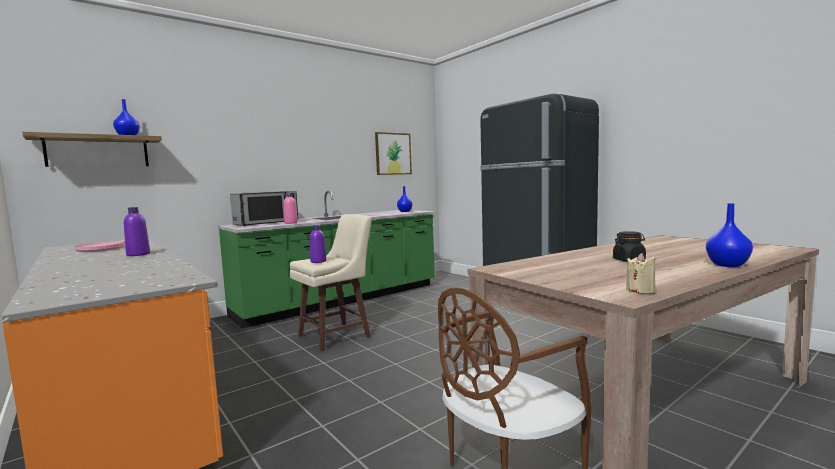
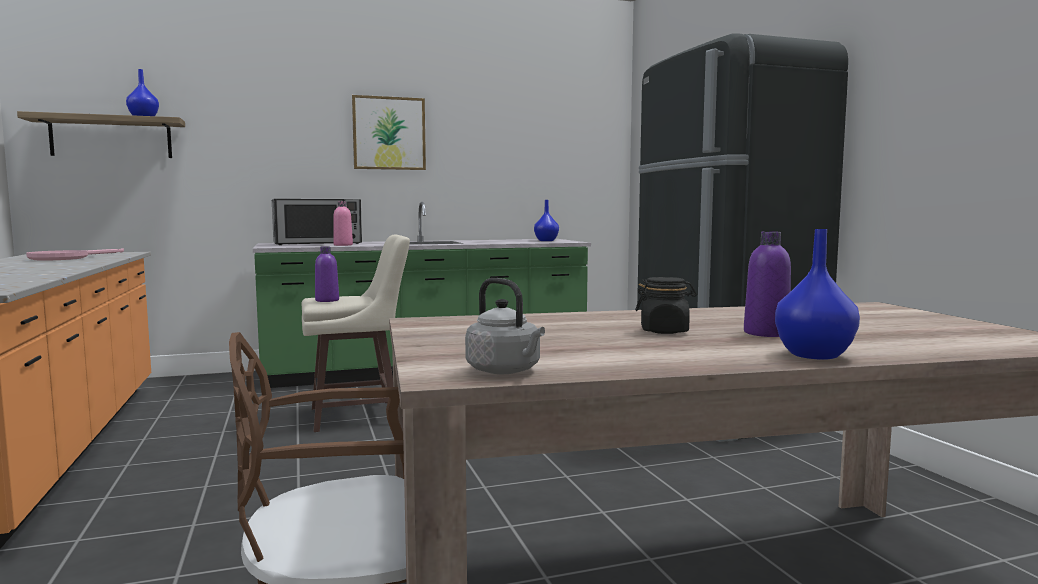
camera: 20 degrees right, 0 degrees up
(138, 254) = (64, 265): purple bottle -> purple bottle (766, 333)
(393, 154) = (546, 148): picture -> picture (389, 133)
(640, 290) = (506, 371): beige candle -> grey kettle

